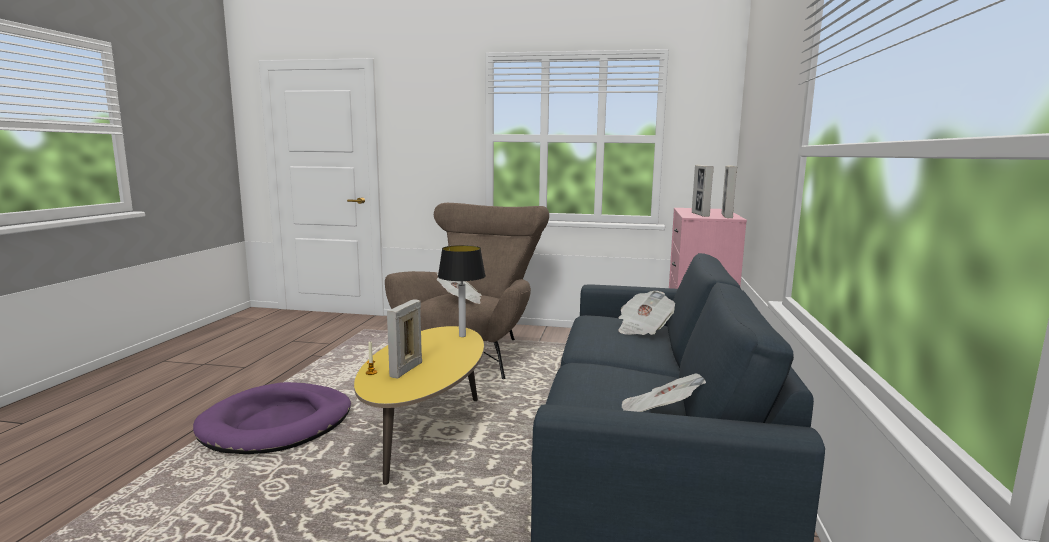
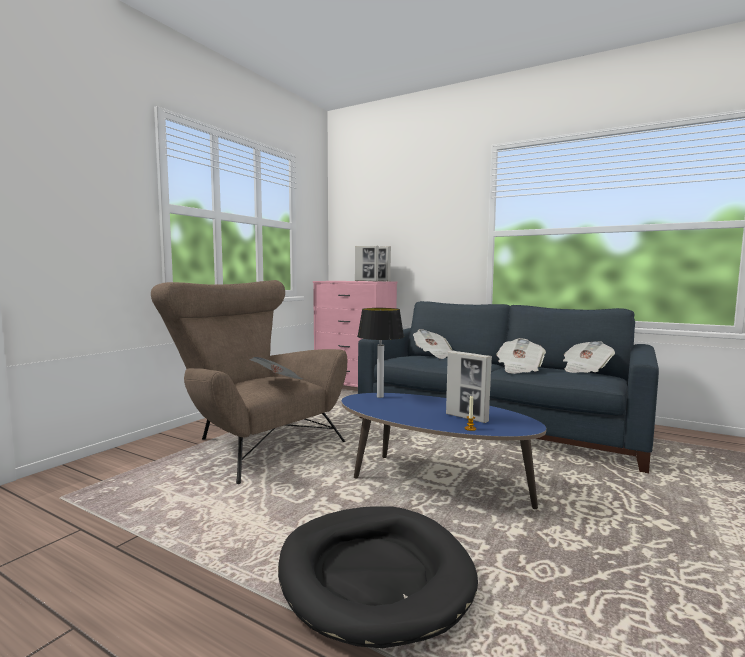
camera: 70 degrees left, 5 degrees down
(277, 423) = (374, 575): purple dog bed -> black dog bed
(427, 429) = (432, 483): yellow coffee table -> blue coffee table
(599, 372) = (519, 369): none -> newspaper

